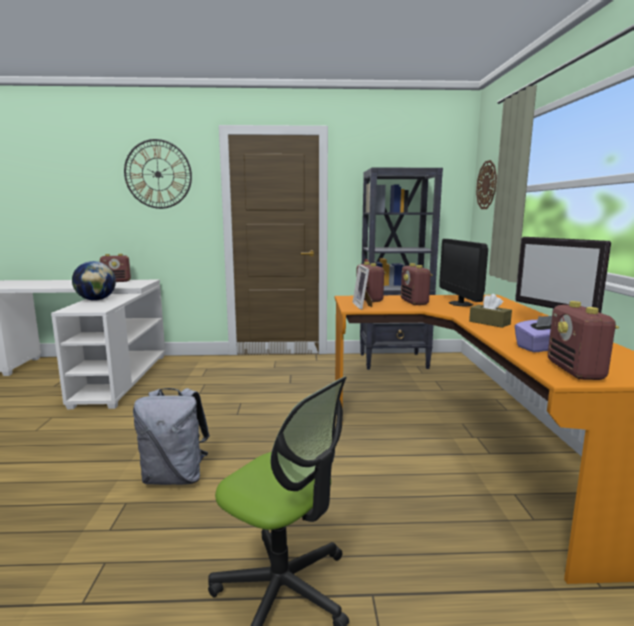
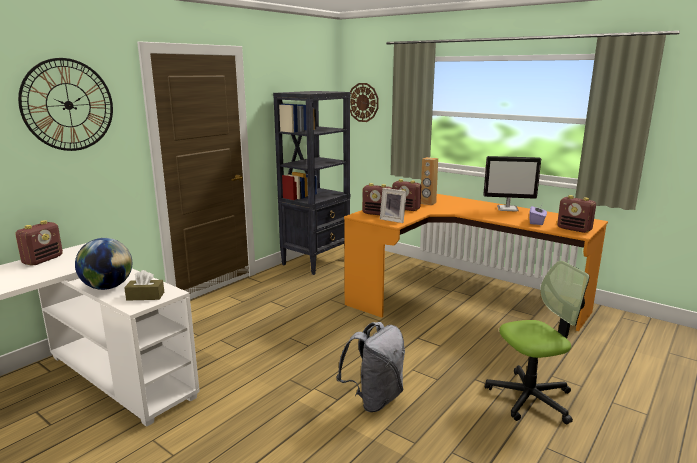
camera: 50 degrees left, 5 degrees up
(460, 304) = (428, 203): monitor -> brown speaker
(489, 323) = (480, 213): brown tissue box -> brown tissue box (145, 296)

